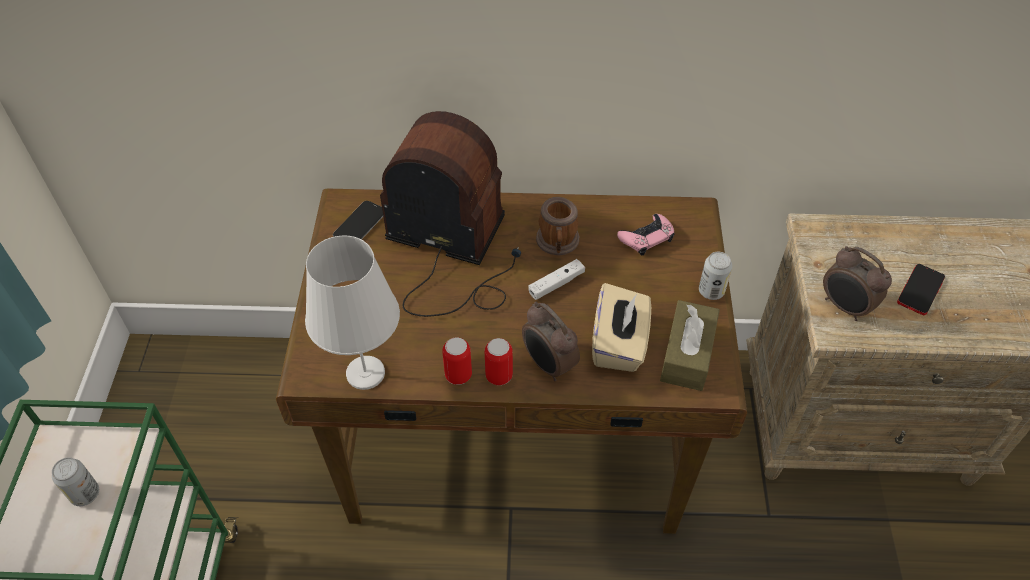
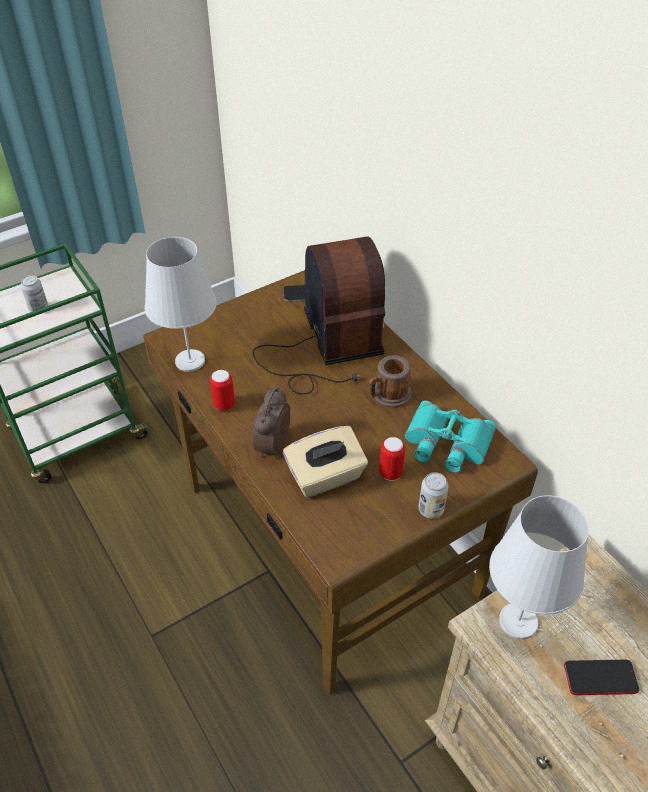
camera: 55 degrees right, 5 degrees down
(499, 376) = (240, 425): can -> can (390, 473)
(556, 284) = (349, 414): white game controller -> none
(646, 238) = (446, 443): pink game controller -> turquoise binoculars
(687, 354) = (352, 523): brown tissue box -> none
(844, 307) = (517, 621): alarm clock -> white table lamp

